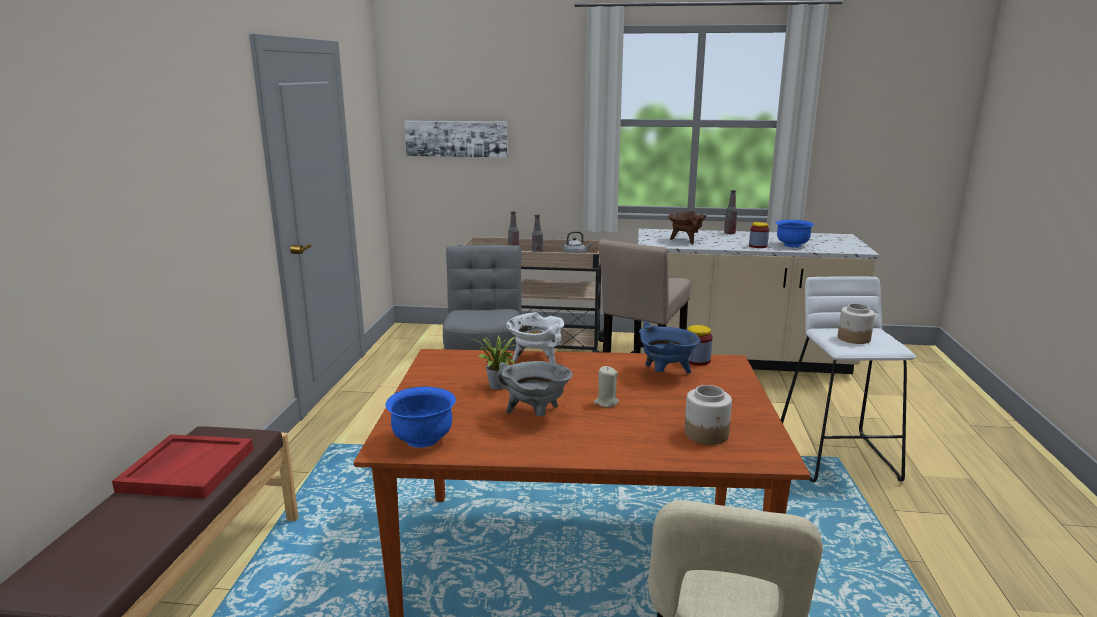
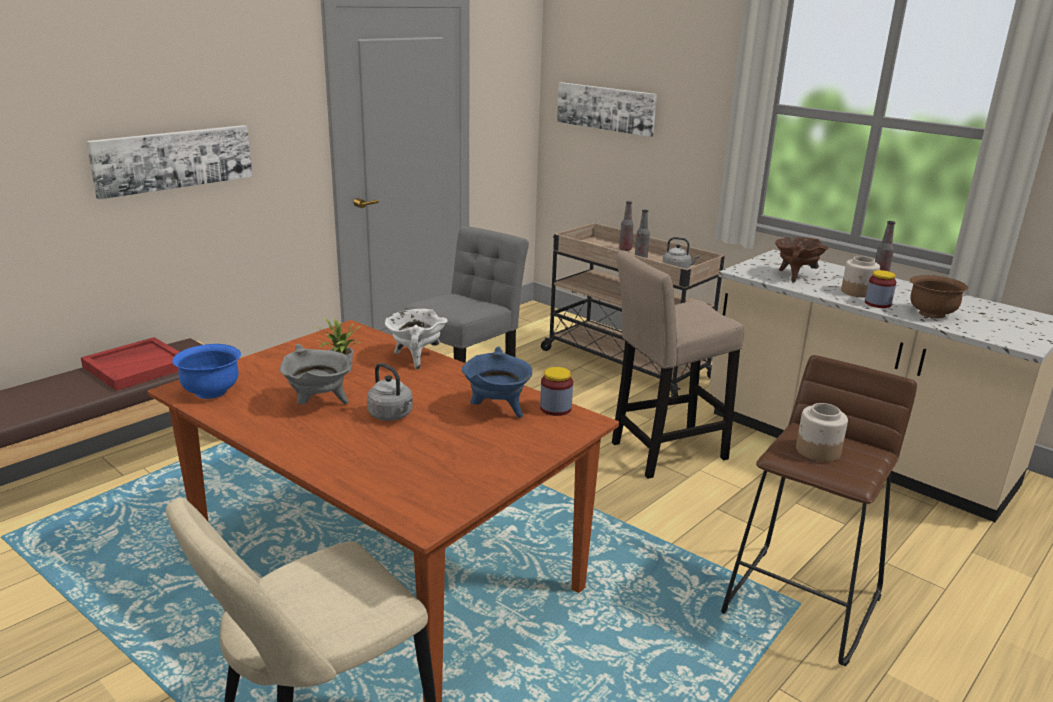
camera: 35 degrees right, 5 degrees up
(163, 221) = (173, 159): none -> picture
(606, 402) = (392, 415): beige candle -> grey kettle
(706, 434) = (413, 475): jar -> jar (857, 292)
(792, 245) = (931, 314): blue bowl -> brown bowl
(838, 457) = (802, 603): white stool -> brown stool

